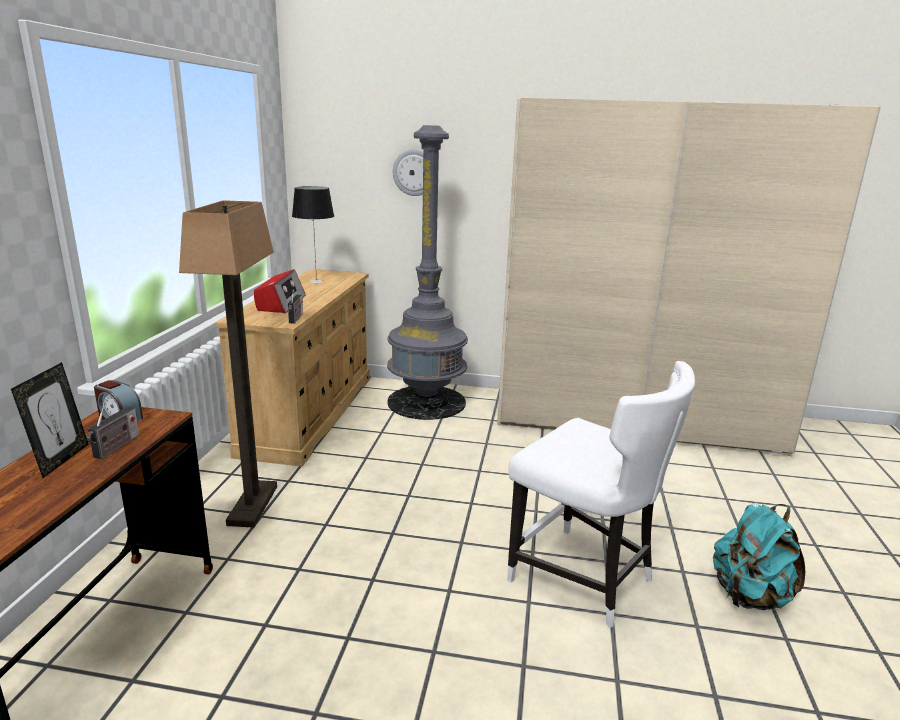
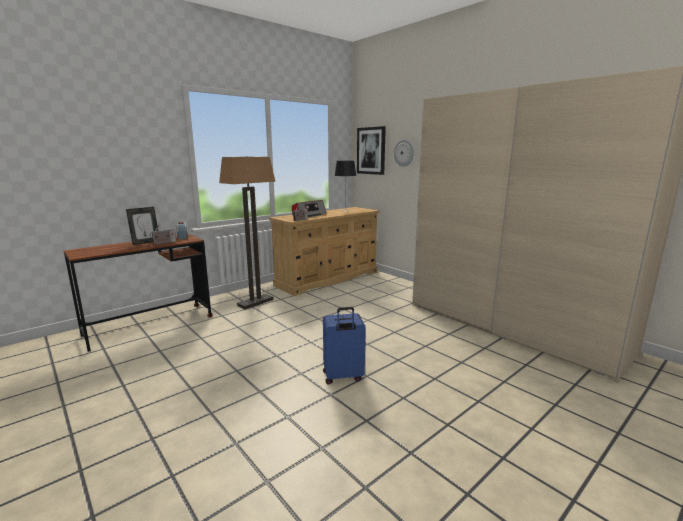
camera: 40 degrees right, 5 degrees down
(337, 165) = (371, 151): none -> picture
(426, 402) = (390, 287): grey floor lamp -> none
(584, 578) = (343, 377): white chair -> blue suitcase
(749, 596) = (425, 426): turquoise backpack -> none

